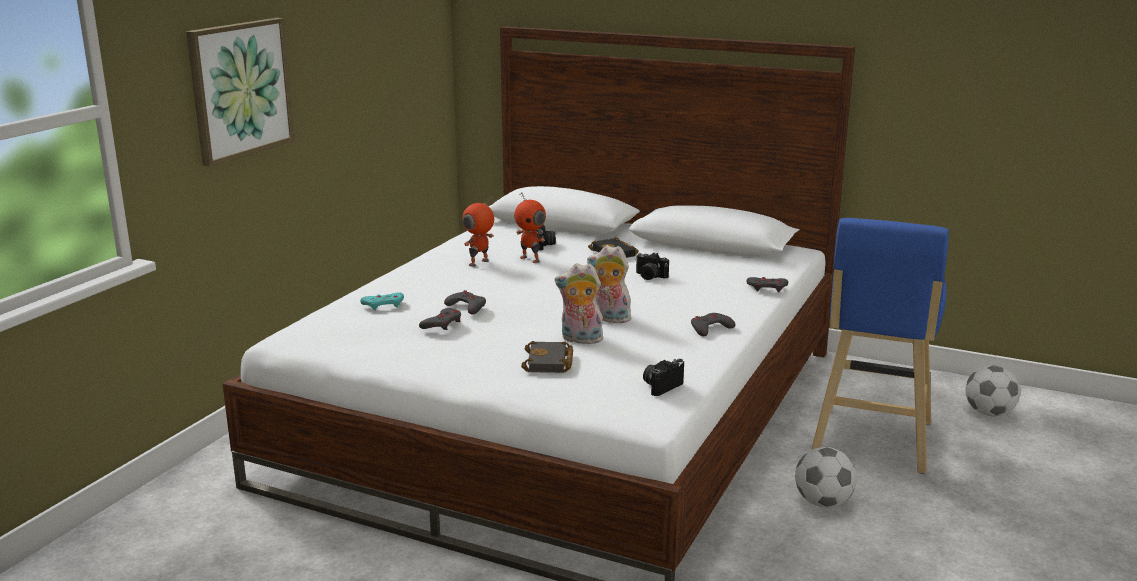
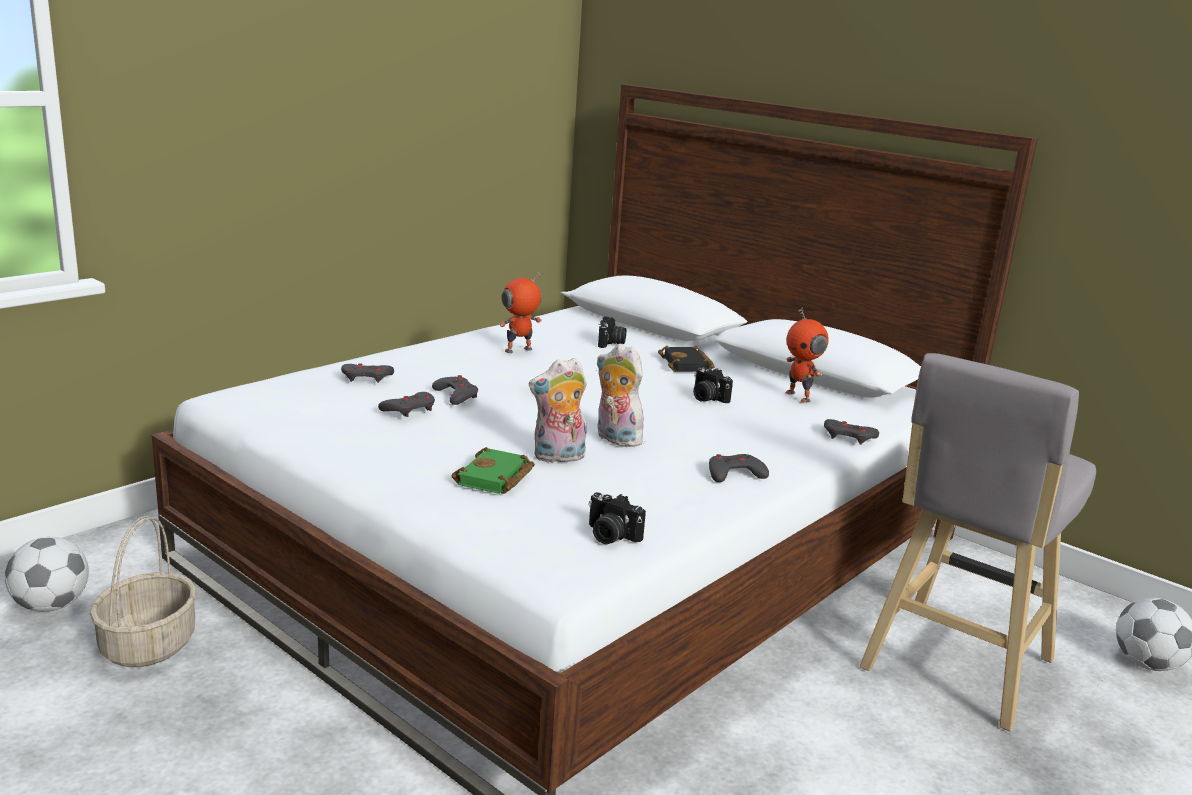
camera: 15 degrees right, 0 degrees up
(240, 89) = (256, 106): picture -> none
(280, 552) = (148, 644): none -> basket
(384, 305) = (367, 377): turquoise game controller -> grey game controller
(531, 259) = (582, 356): toy robot -> toy robot (799, 396)
(550, 363) = (495, 479): black book -> green book
(580, 340) = (558, 457): plush toy -> plush toy turned 45 degrees counterclockwise
(661, 386) = (610, 536): camera -> camera turned 120 degrees counterclockwise
(822, 502) = (841, 738): football -> football (51, 606)
(870, 442) = (953, 668): blue stool -> grey stool

